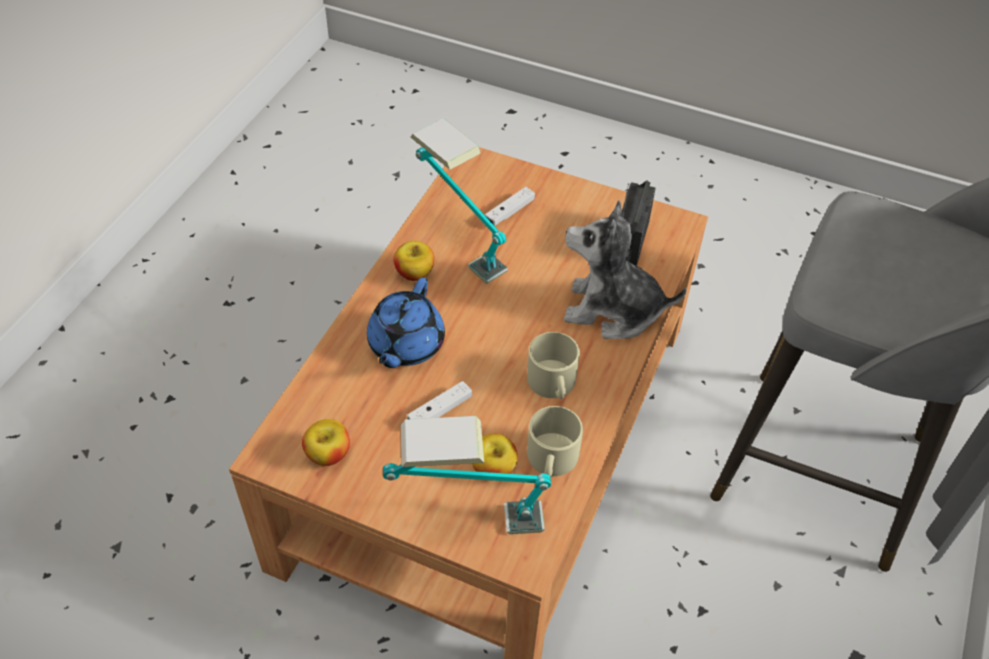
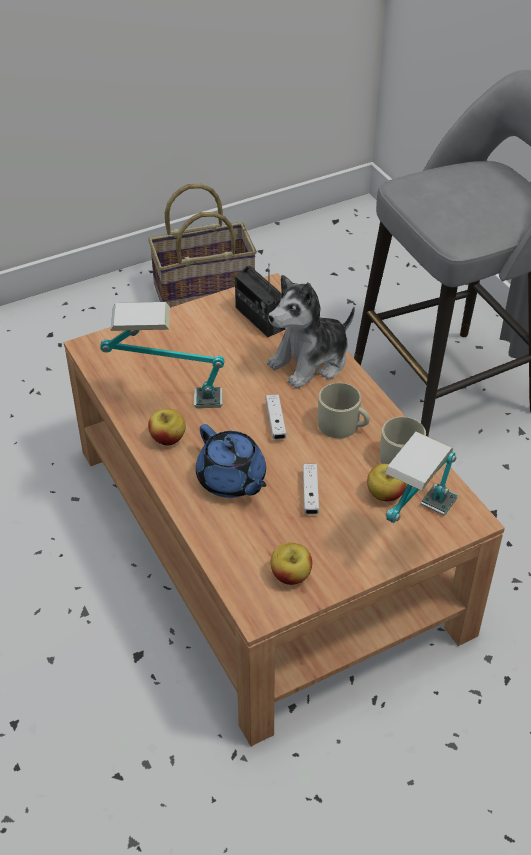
camera: 50 degrees left, 5 degrees down
(509, 212) = (166, 358): white game controller -> white game controller (275, 422)
(733, 208) = (204, 289): none -> basket

